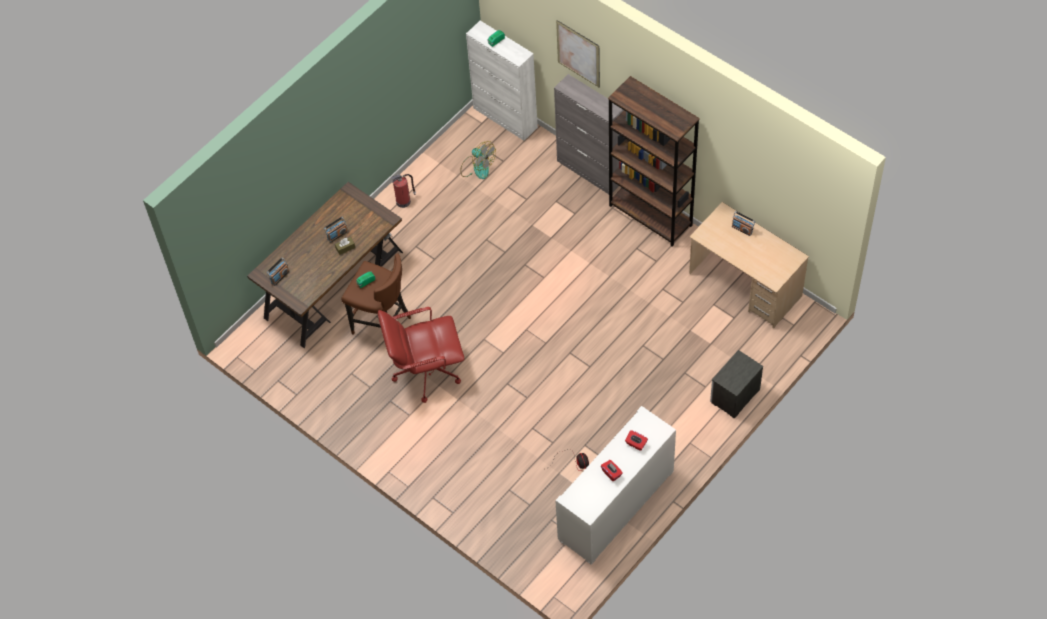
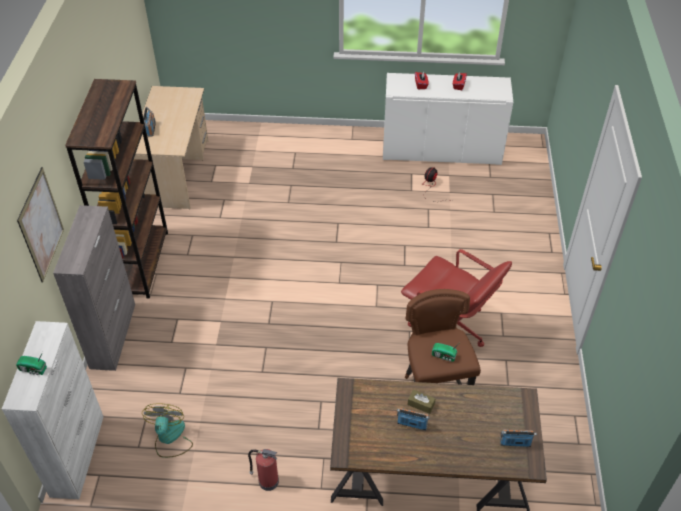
camera: 130 degrees left, 10 degrees down
(734, 396) = (289, 135): nightstand -> none

